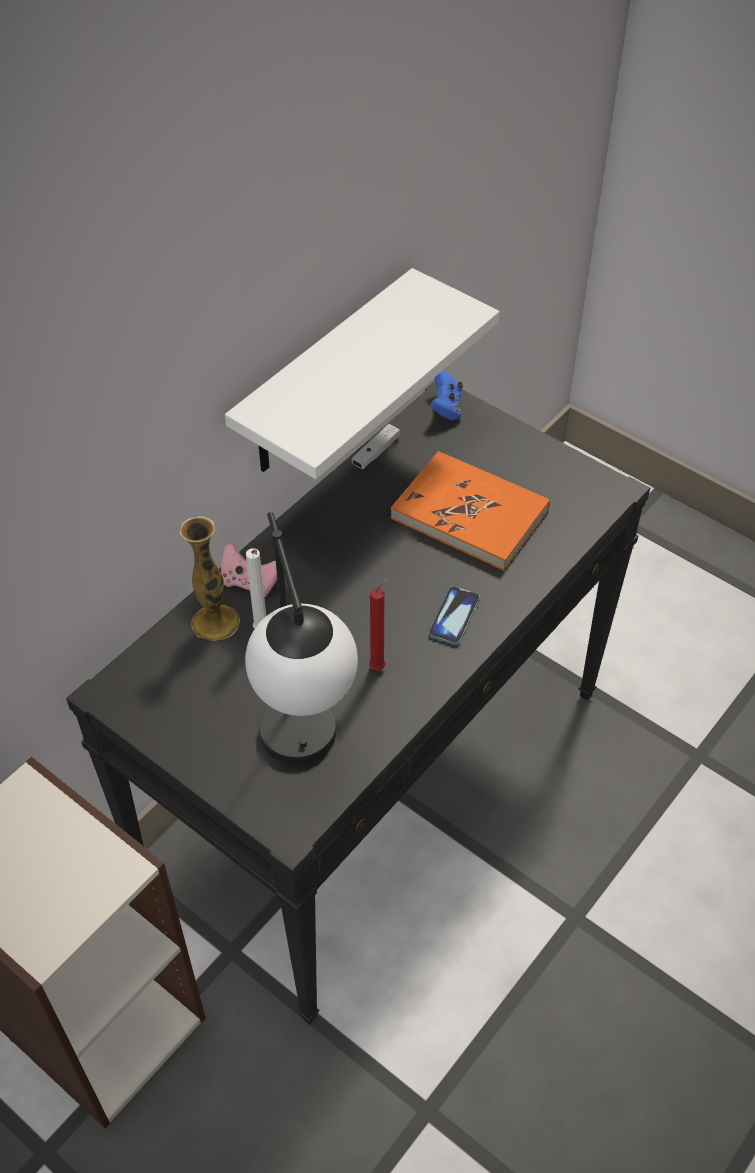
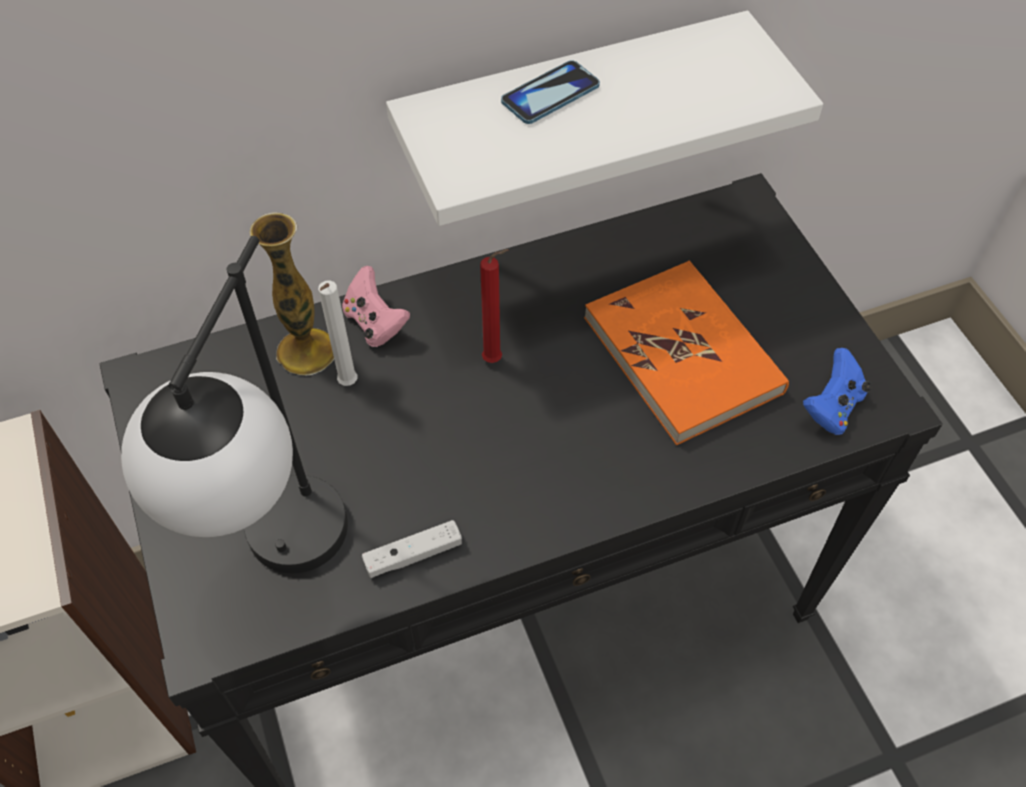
camera: 30 degrees right, 5 degrees up
(376, 452) = (622, 232): white game controller -> white game controller (413, 555)
(379, 666) = (445, 494): red candle -> red candle (495, 360)
(445, 407) = (742, 212): blue game controller -> blue game controller (832, 407)
(454, 616) = (575, 474): phone -> phone (550, 94)

